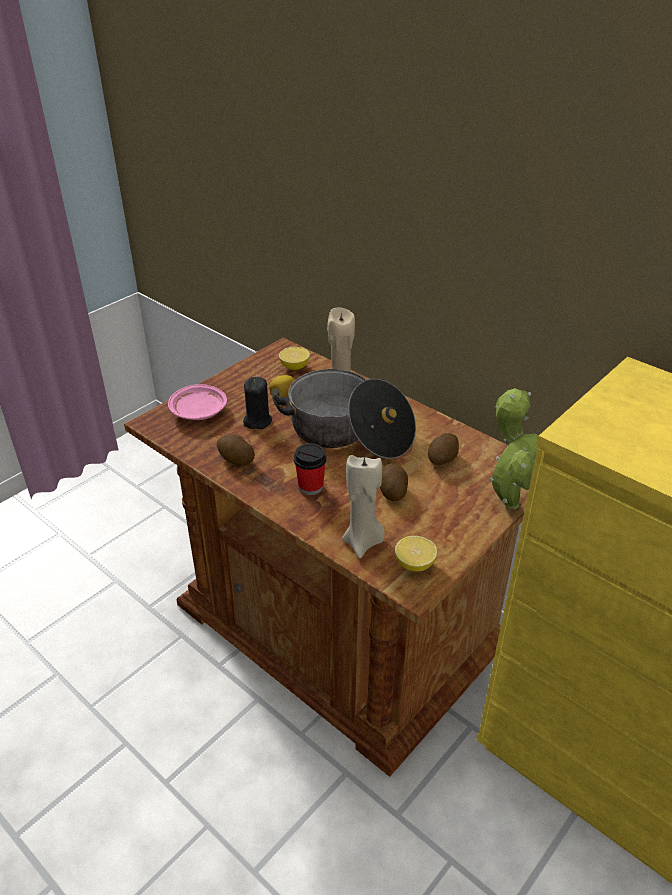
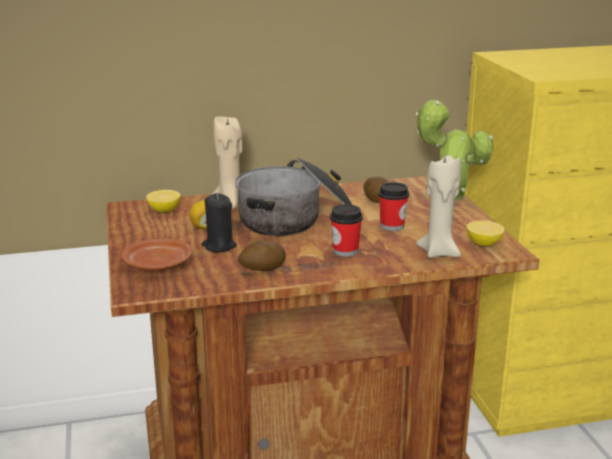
camera: 55 degrees left, 15 degrees down
(199, 411) = (159, 266): pink plate -> brown plate
(392, 491) = (392, 226): potato -> cup

